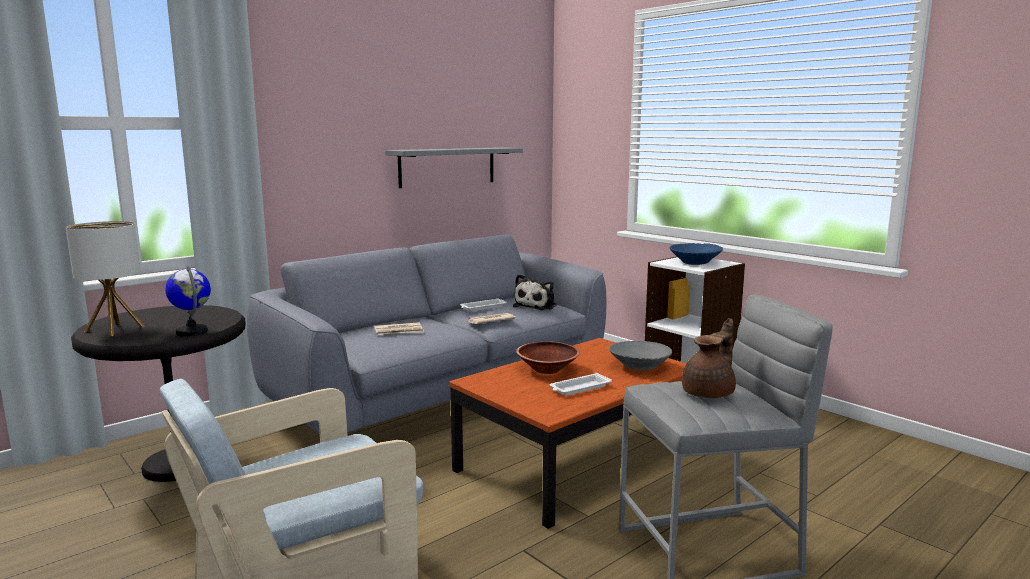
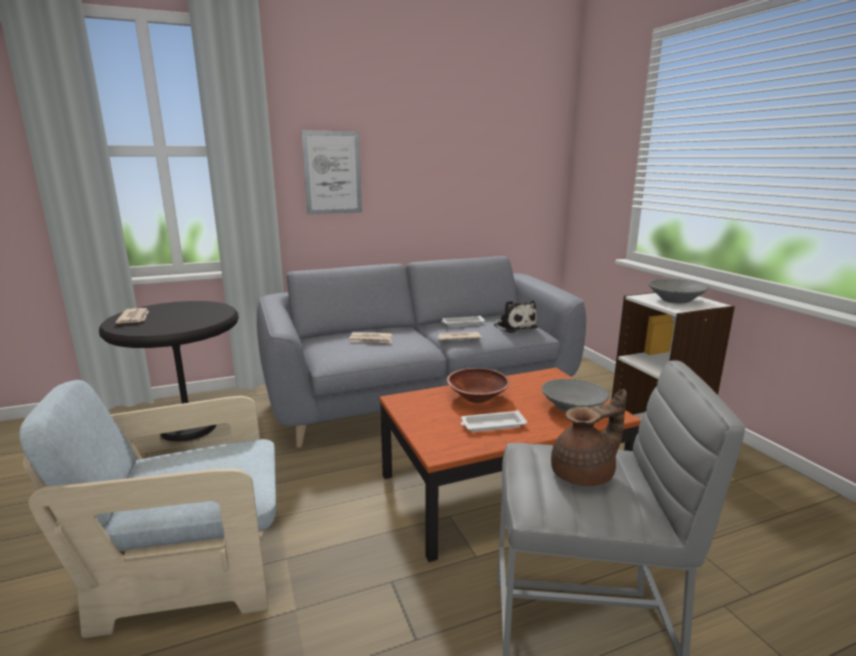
camera: 20 degrees right, 5 degrees up
(114, 329) = (134, 318): table lamp -> newspaper
(192, 332) = (180, 327): globe -> none
(317, 147) = (332, 173): none -> picture
(447, 167) = (457, 191): grey shelf -> none
(537, 306) = (514, 326): plush toy -> plush toy turned 75 degrees counterclockwise
(695, 263) = (675, 300): blue bowl -> grey bowl

